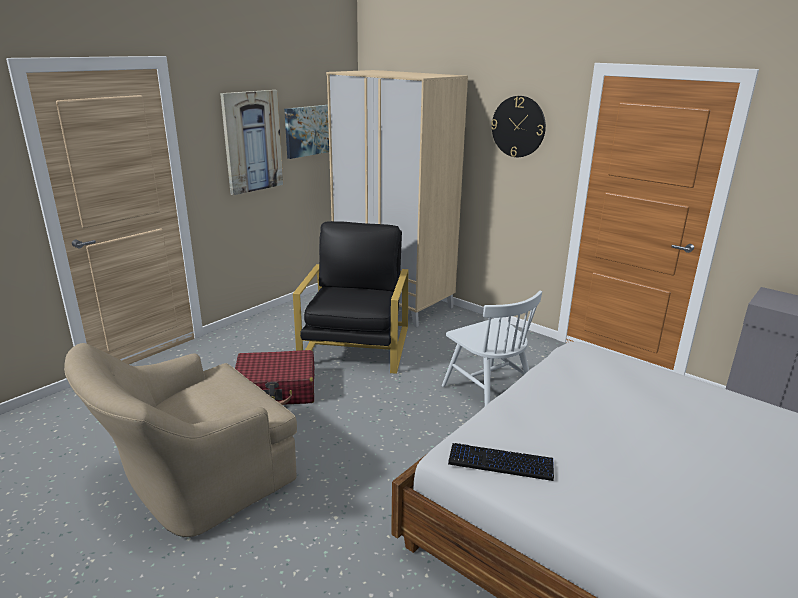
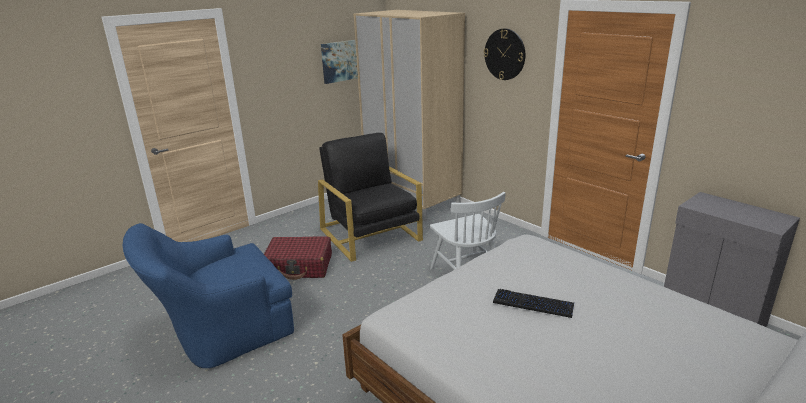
camera: 10 degrees right, 0 degrees up
(194, 483) = (220, 331): beige armchair -> blue armchair
(252, 141) = (294, 71): picture -> none
(355, 346) = (370, 235): black armchair -> black armchair turned 45 degrees counterclockwise
(500, 462) = (421, 323): keyboard -> keyboard (533, 303)

